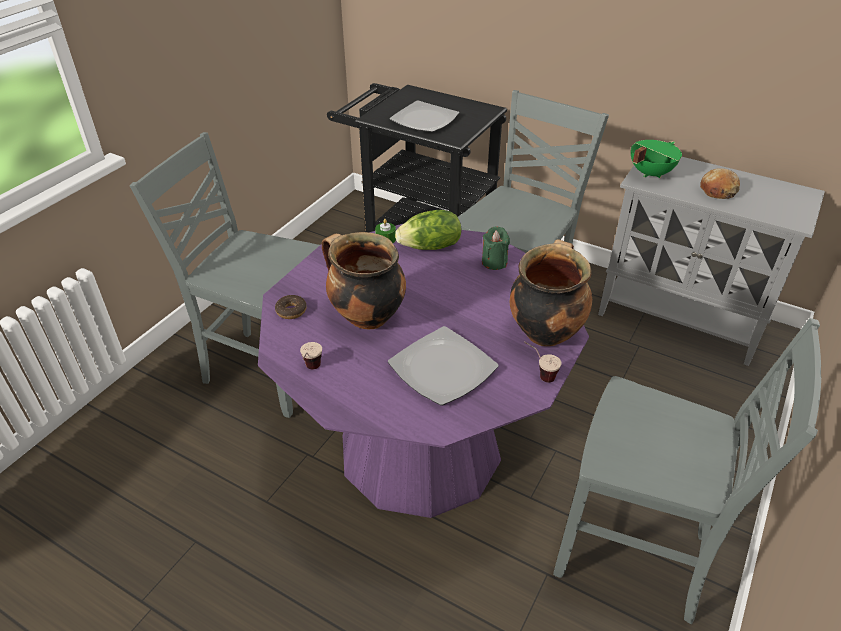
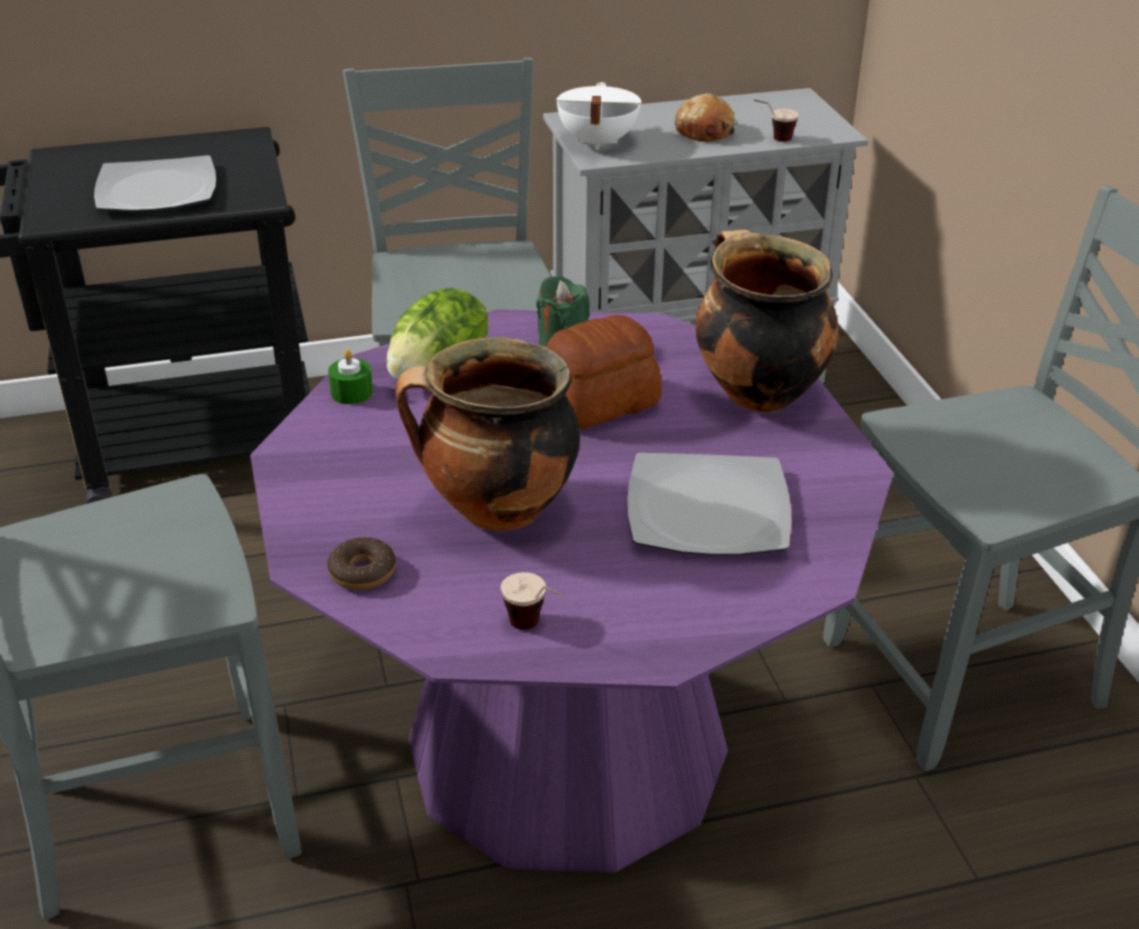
camera: 45 degrees left, 5 degrees down
(469, 296) = (597, 403): none -> bread
(539, 374) = (826, 445): cup -> cup (772, 140)
(649, 173) = (596, 142): green cooking pot -> white cooking pot

